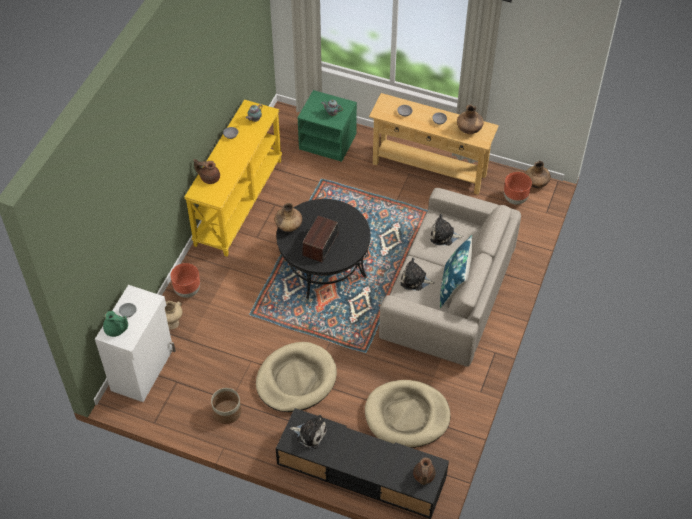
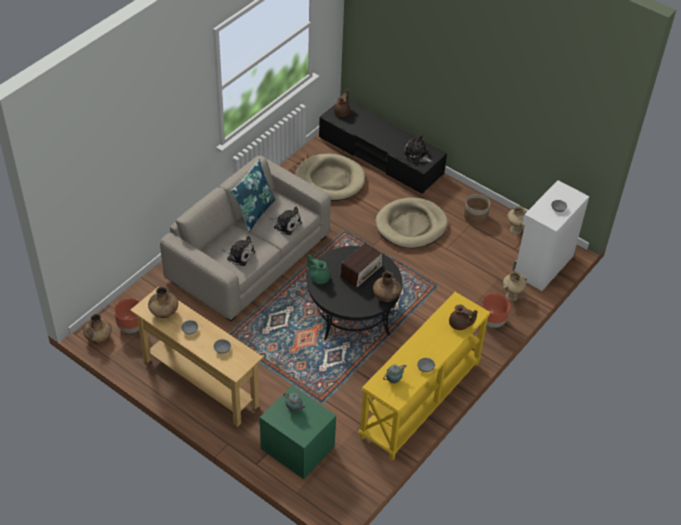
camera: 165 degrees left, 5 degrees down
(116, 330) = (570, 198): green teapot -> green teapot (319, 277)
(179, 407) = (515, 229): none -> beige vase

